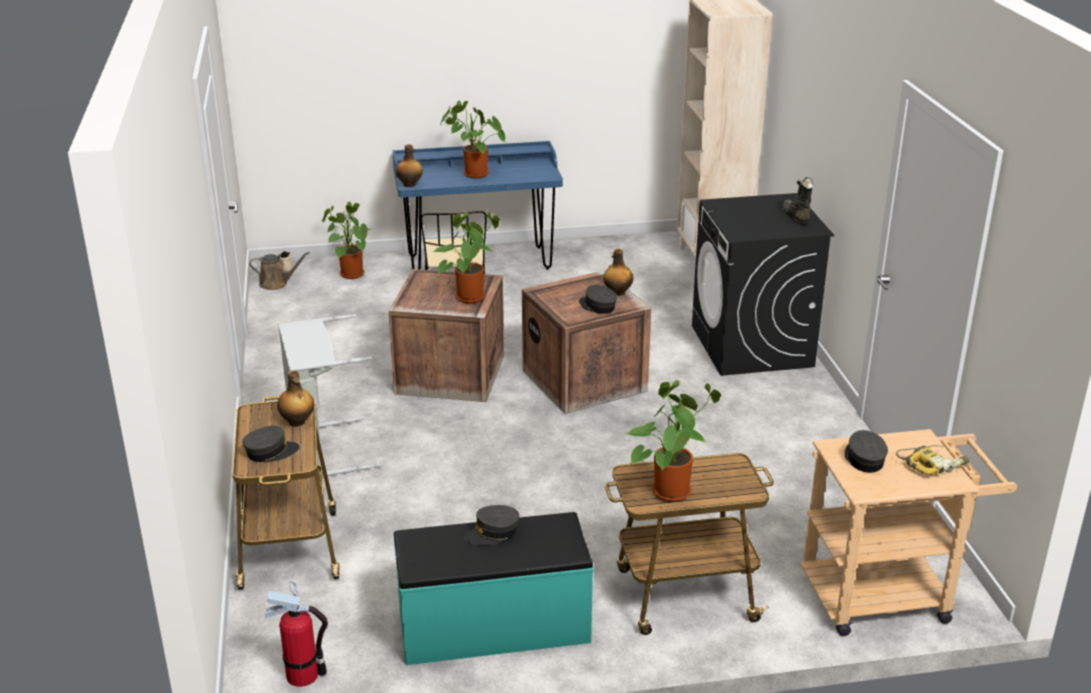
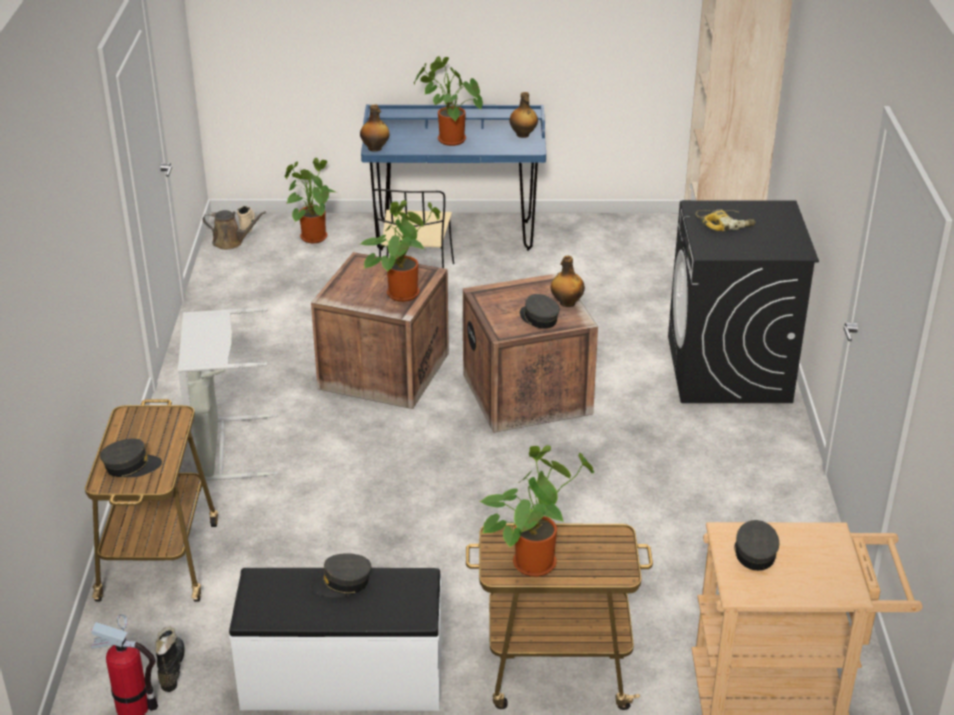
camera: 10 degrees right, 5 degrees up
(297, 422) = (169, 433): bottle -> bottle (523, 135)
(494, 627) = (343, 678): turquoise bench -> white bench
(795, 216) = (782, 232): black boot -> black boot (171, 669)
(932, 464) = (830, 568): power drill -> power drill (725, 224)

